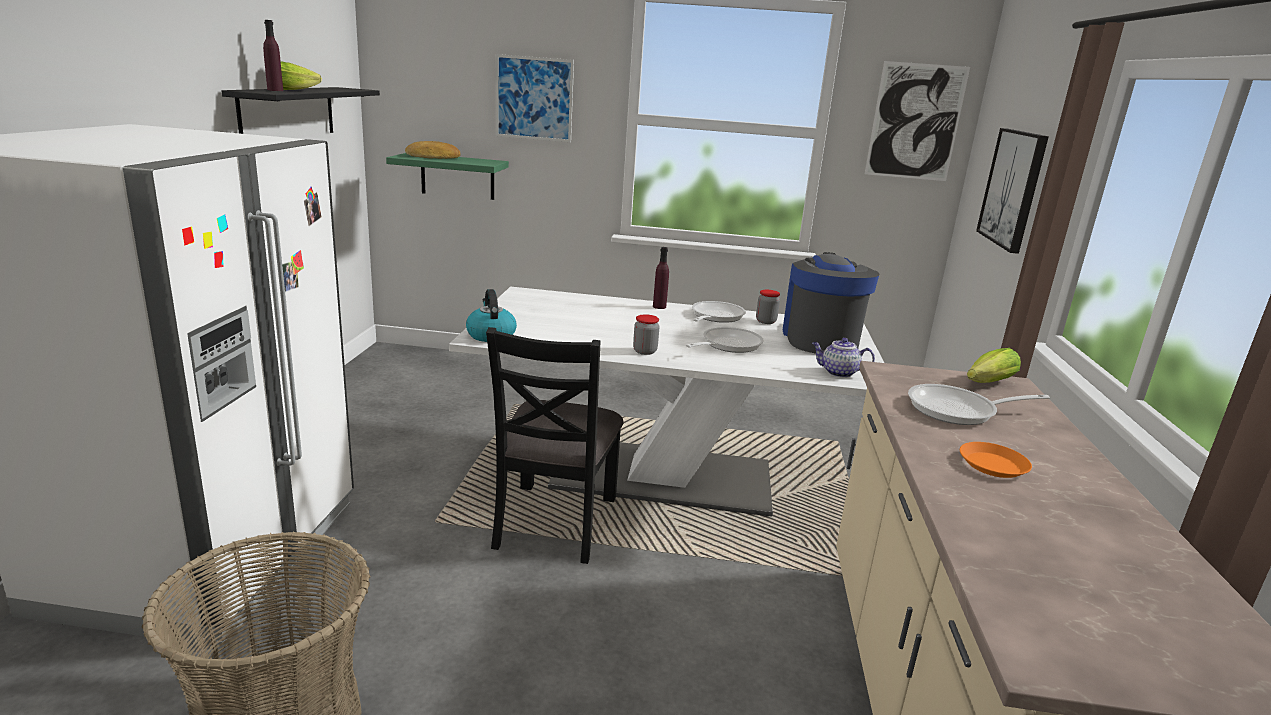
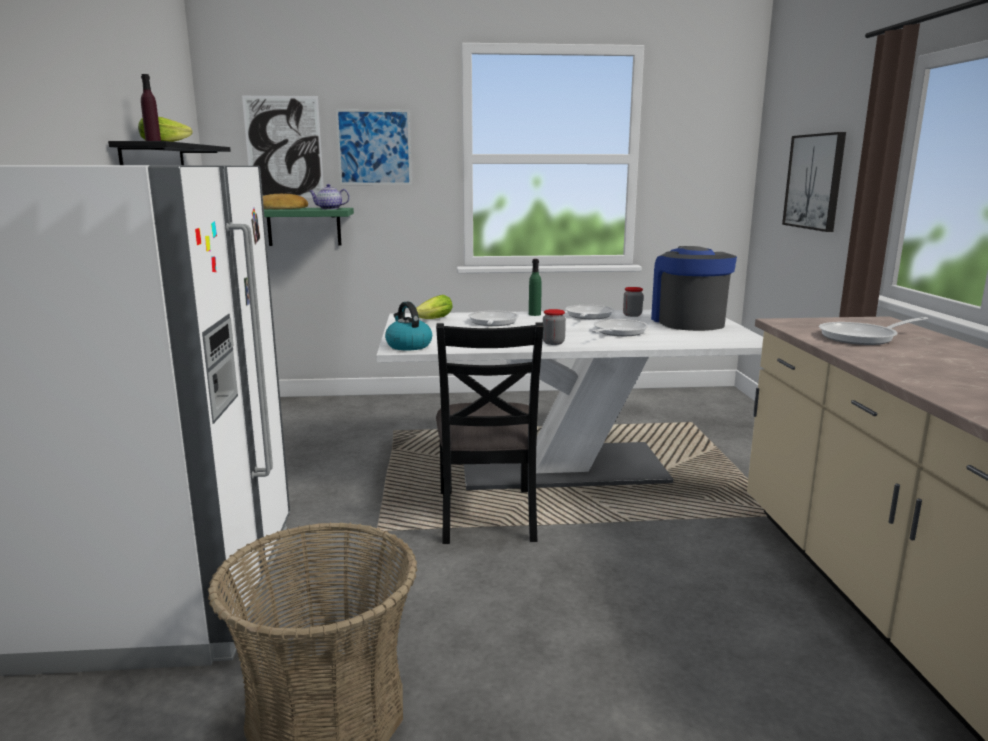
camera: 10 degrees left, 5 degrees down
(604, 313) = (492, 323): none -> frying pan
(659, 307) = (534, 314): purple bottle -> green bottle
(838, 372) = (723, 340): teapot -> teapot (329, 209)
(915, 122) = (710, 143): picture -> picture (284, 147)
(986, 384) = (864, 322): lettuce -> lettuce (432, 320)
(992, 465) = (924, 363): orange plate -> none

